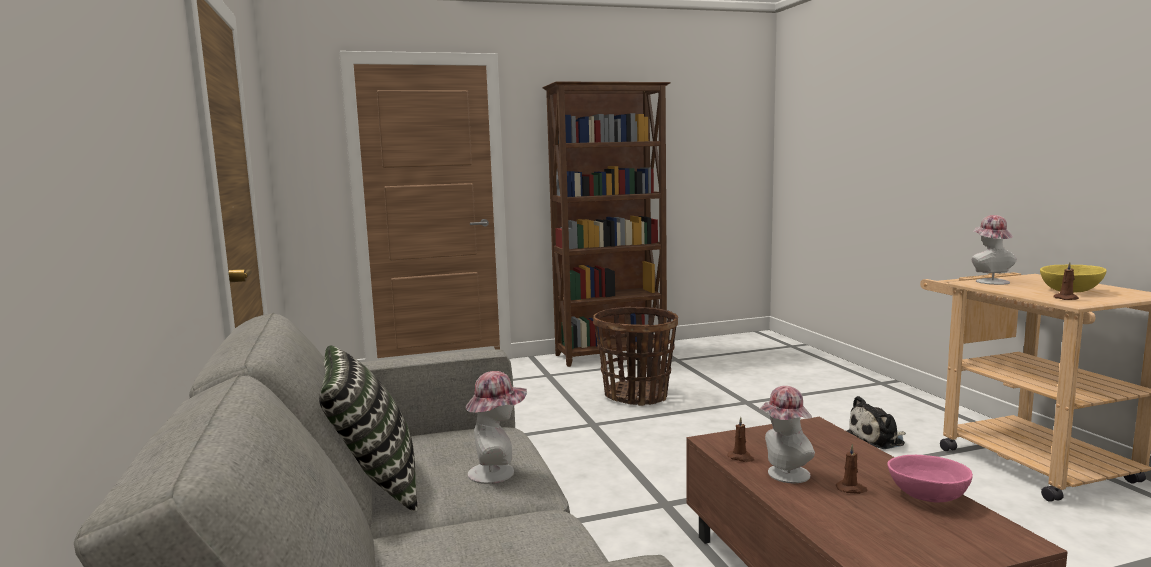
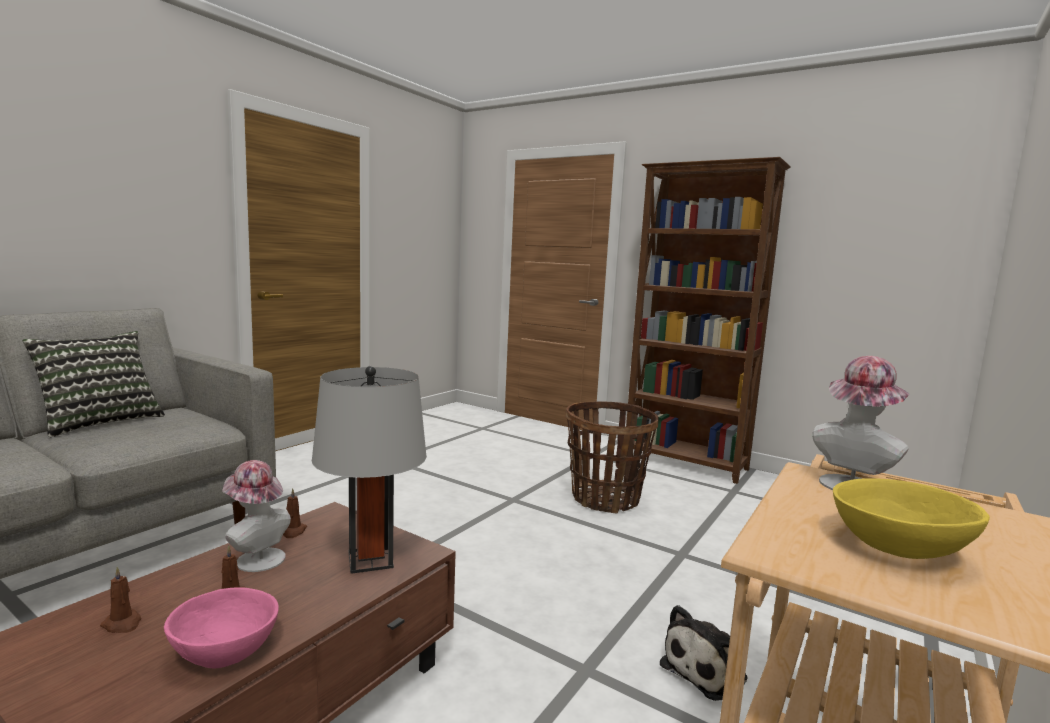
camera: 50 degrees right, 0 degrees up
(497, 472) = (125, 441): hat -> none
(816, 440) = (370, 560): none -> grey table lamp
(878, 439) = (707, 670): plush toy -> plush toy turned 75 degrees counterclockwise
(1066, 298) = (794, 544): brown candle -> brown candle (122, 624)

